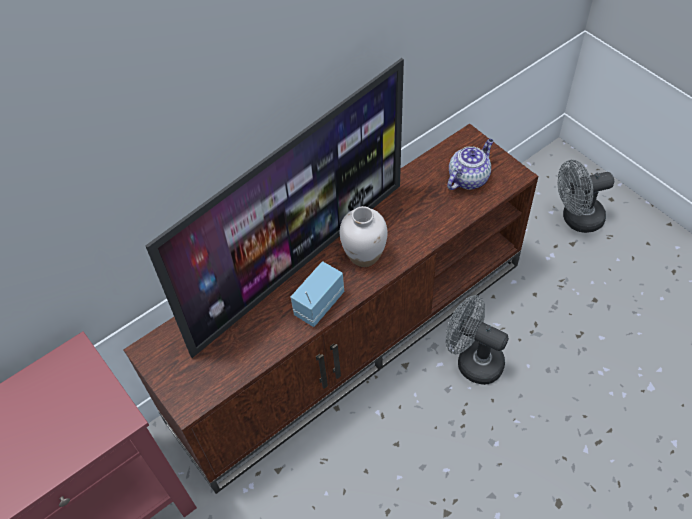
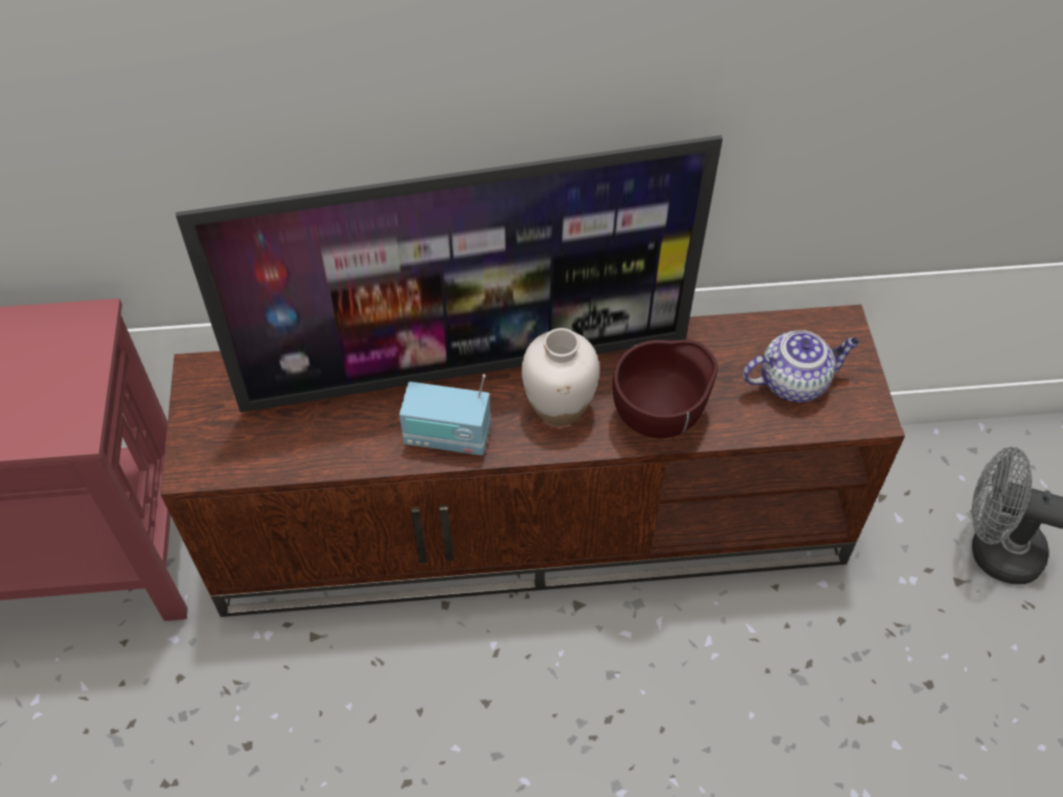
camera: 30 degrees right, 0 degrees up
(318, 304) = (447, 437): radio -> radio turned 150 degrees counterclockwise
(418, 231) = (660, 416): none -> brown bowl
(472, 360) = (676, 657): grey fan -> none

